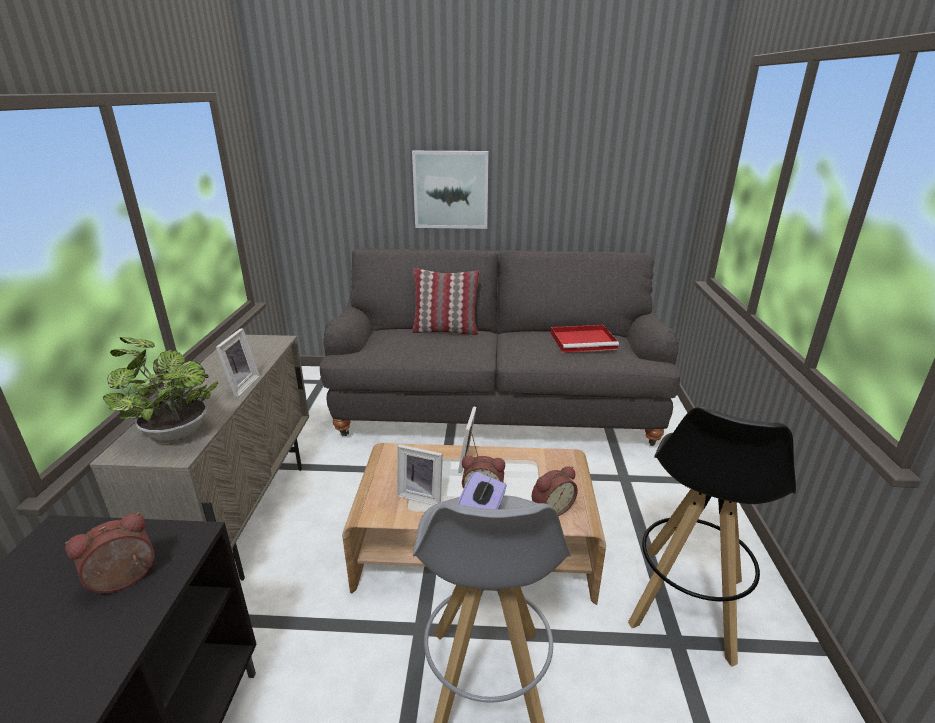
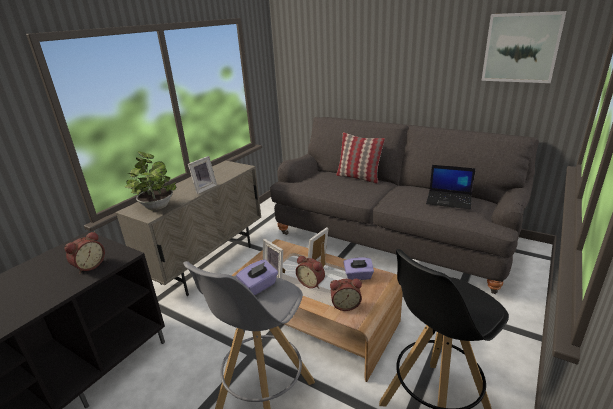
camera: 30 degrees right, 0 degrees up
(124, 581) = (89, 266): alarm clock -> alarm clock turned 135 degrees clockwise
(451, 190) = (384, 79): picture -> picture (521, 48)
(535, 465) = (358, 276): none -> purple tissue box
(584, 341) = (449, 200): red tray -> laptop

